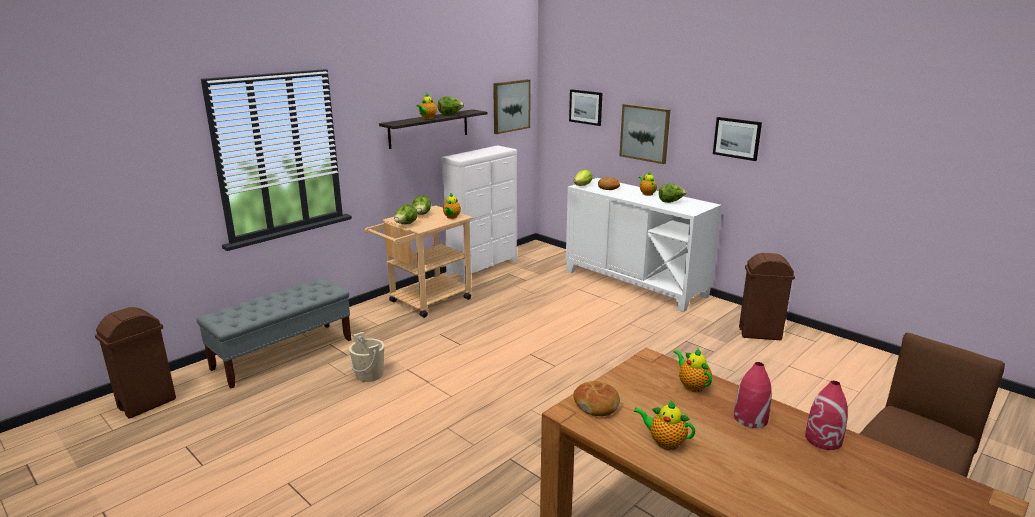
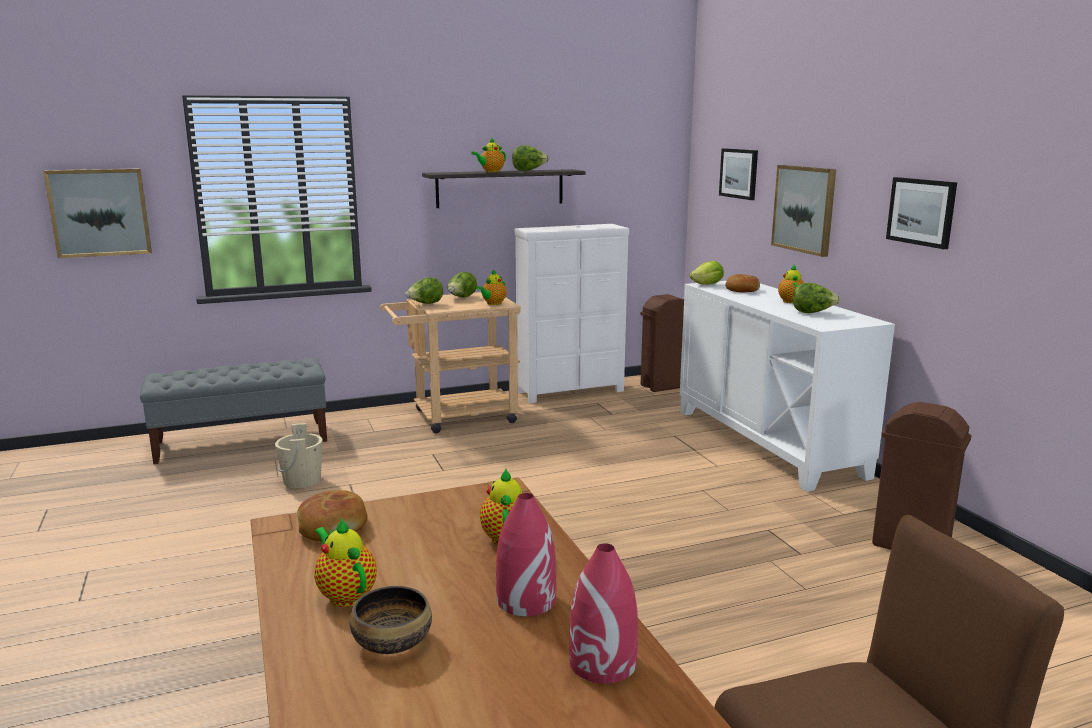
camera: 25 degrees right, 5 degrees down
(148, 404) = (67, 461): brown trash can -> brown trash can (664, 386)
(511, 106) = (641, 171): picture -> picture (99, 212)
(723, 459) = (392, 640): none -> bowl

